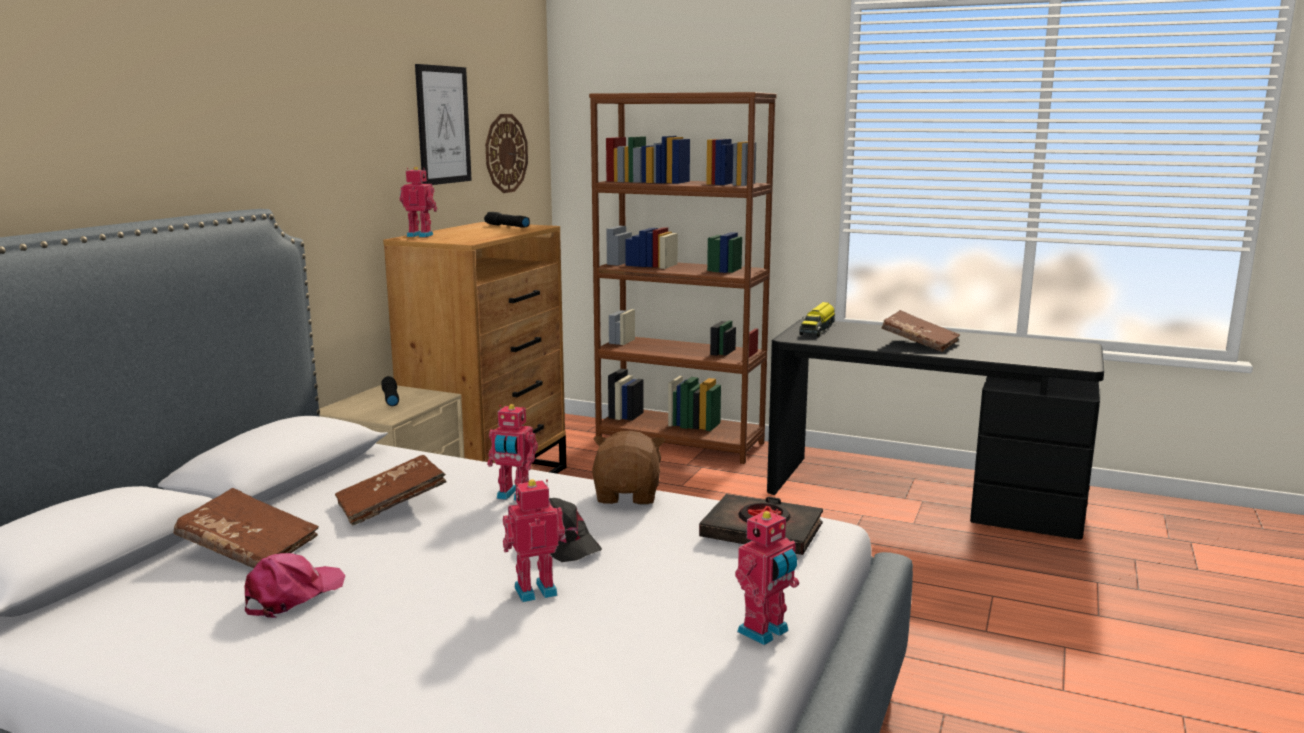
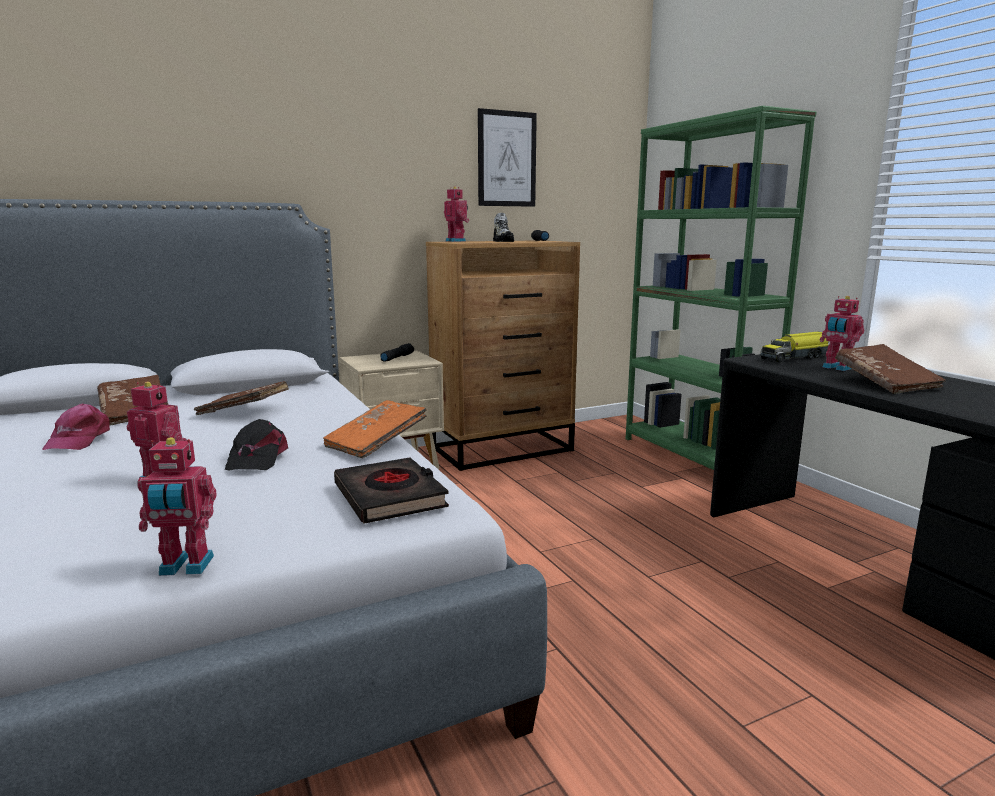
camera: 40 degrees right, 0 degrees up
(293, 595) = (78, 440): pink cap -> pink cap turned 105 degrees clockwise
(479, 232) = (503, 241): none -> shoe
(506, 153) = (582, 187): wall clock -> none
(513, 496) = (313, 424): toy robot -> toy robot (836, 368)
(628, 495) = (376, 443): brown plush toy -> orange book
(680, 442) = (694, 455): brown bookcase -> green bookcase

